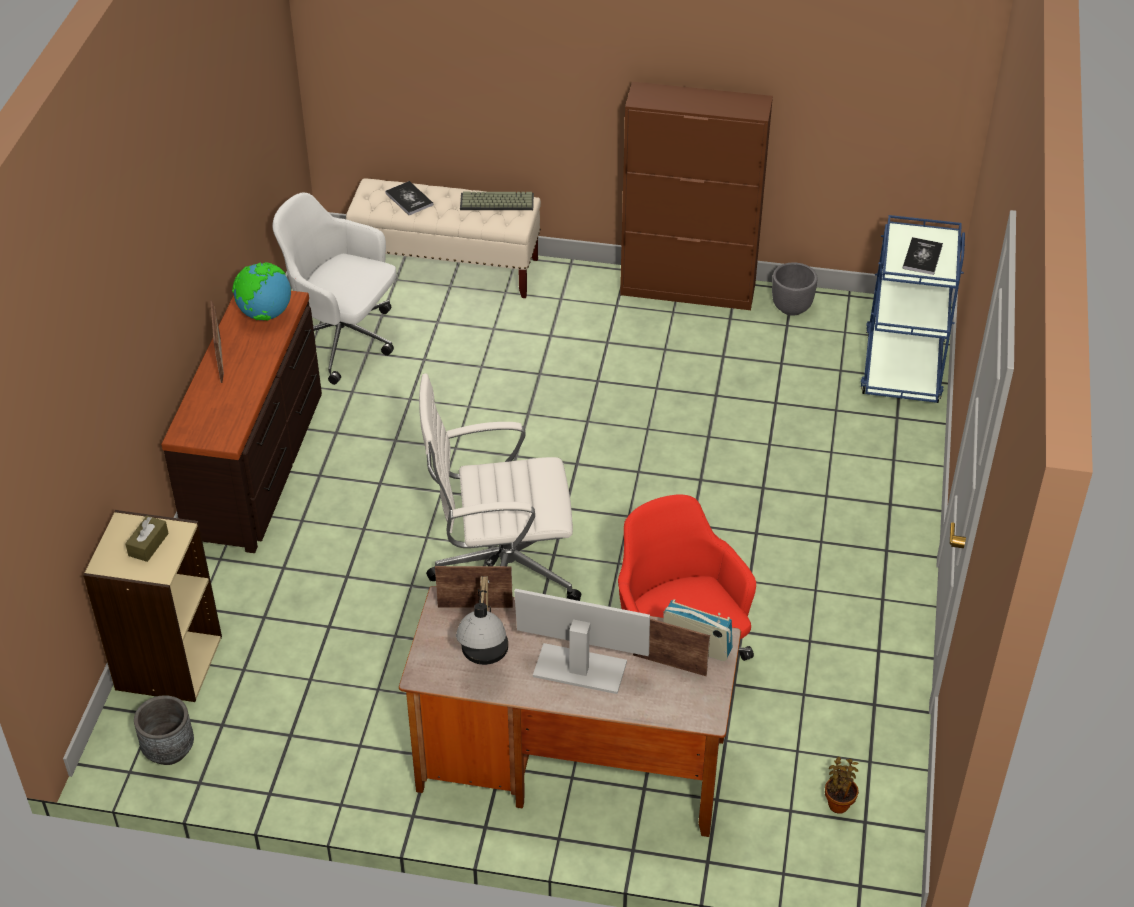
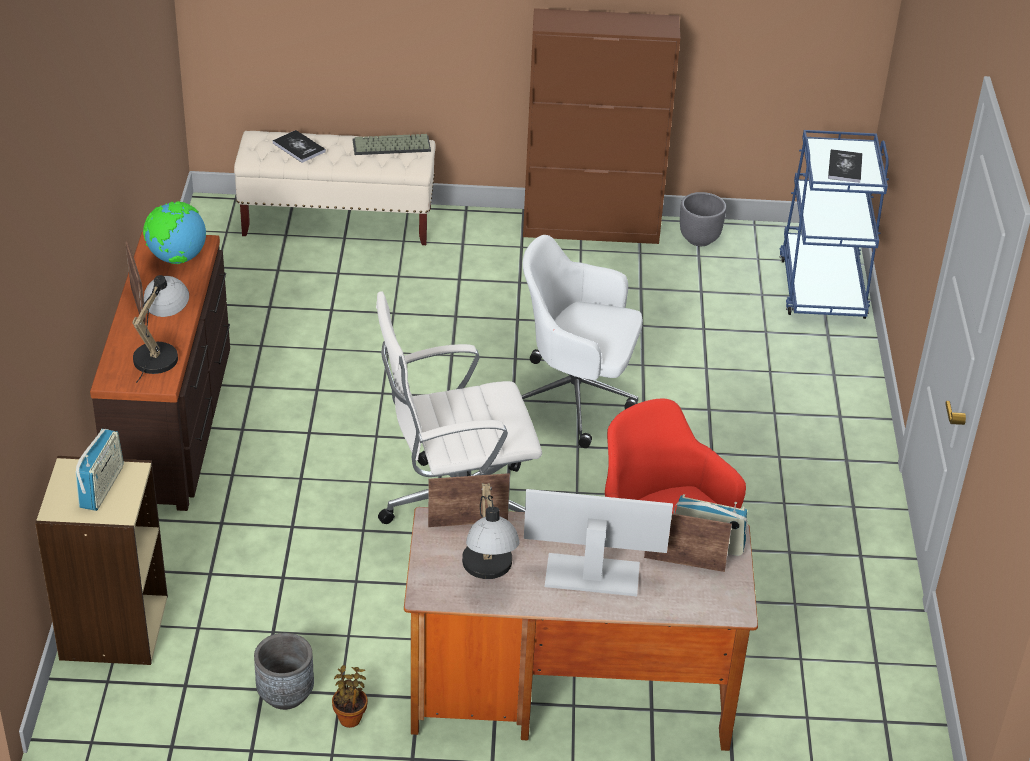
camera: 10 degrees left, 5 degrees down
(148, 544) = (102, 487): brown tissue box -> radio
(169, 750) = (132, 716): grey planter -> grey planter (286, 694)
(232, 409) = (161, 352): none -> table lamp
(343, 340) = (241, 296): white office chair -> white office chair (576, 399)
(839, 803) = (854, 705): potted plant -> potted plant (350, 717)

